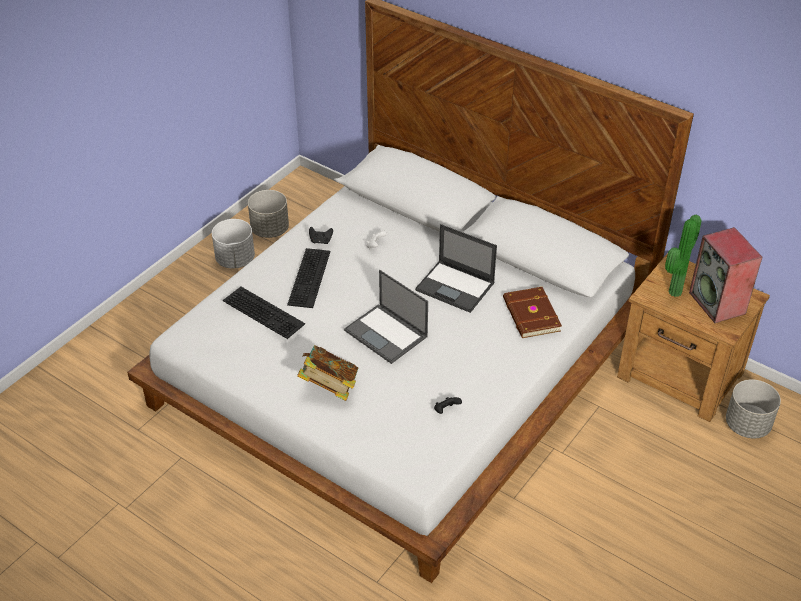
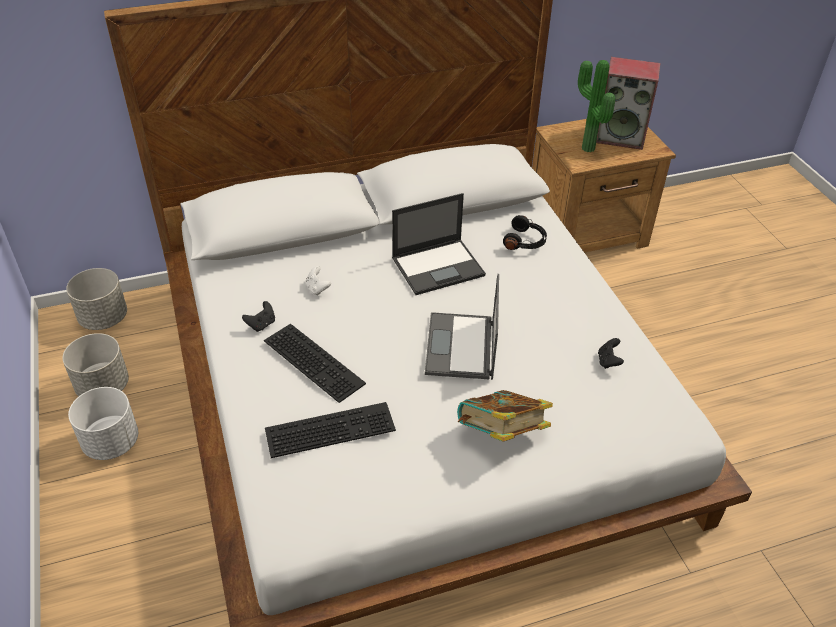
camera: 55 degrees left, 0 degrees up
(387, 334) = (461, 347): laptop -> laptop turned 105 degrees clockwise
(530, 315) = (525, 242): brown book -> black headphones
(747, 425) = (666, 230): grey planter -> grey planter (104, 318)

